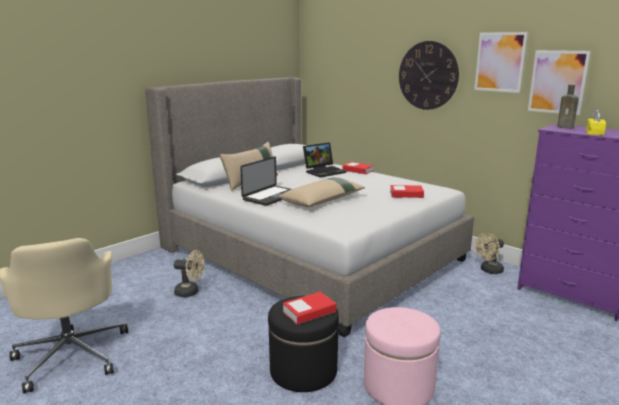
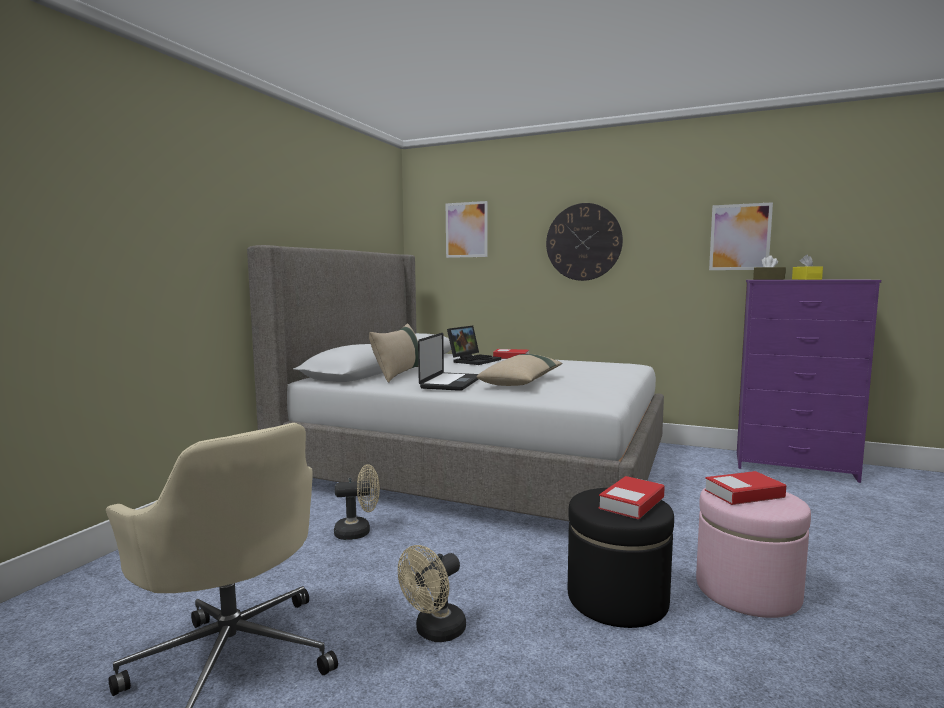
camera: 20 degrees left, 10 degrees down
(406, 194) = (604, 370): book -> book (744, 494)
(489, 270) = (690, 455): beige fan -> beige fan (435, 632)
(500, 62) = (671, 221): picture -> picture (466, 230)
(566, 127) = (768, 279): brown bottle -> brown tissue box

